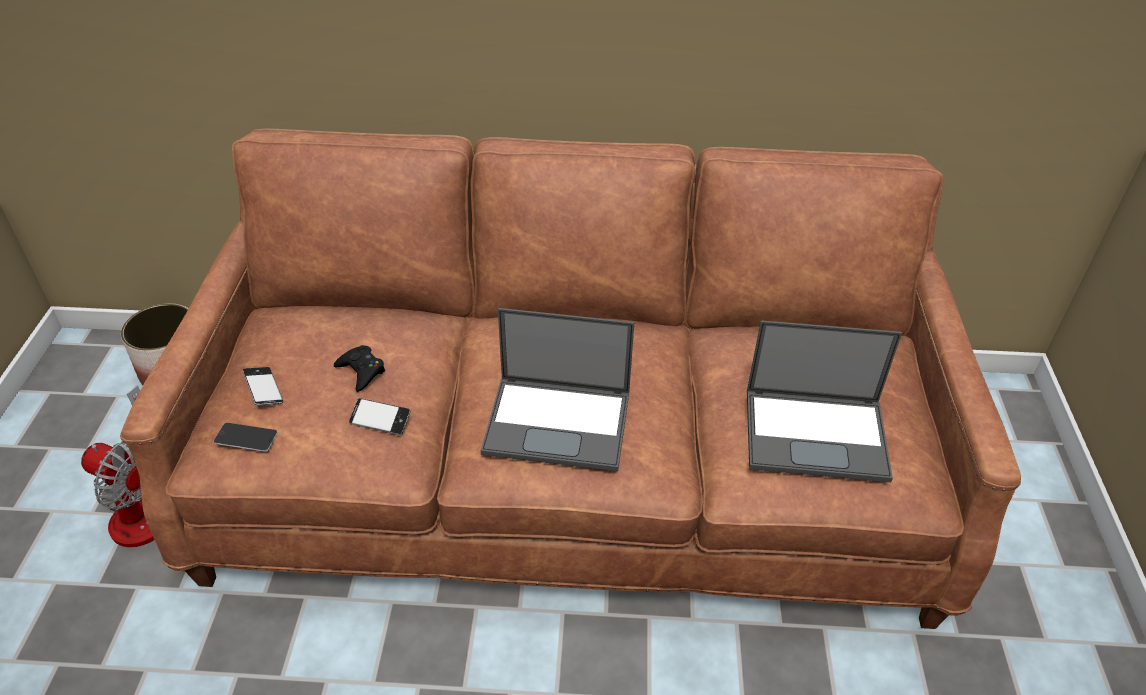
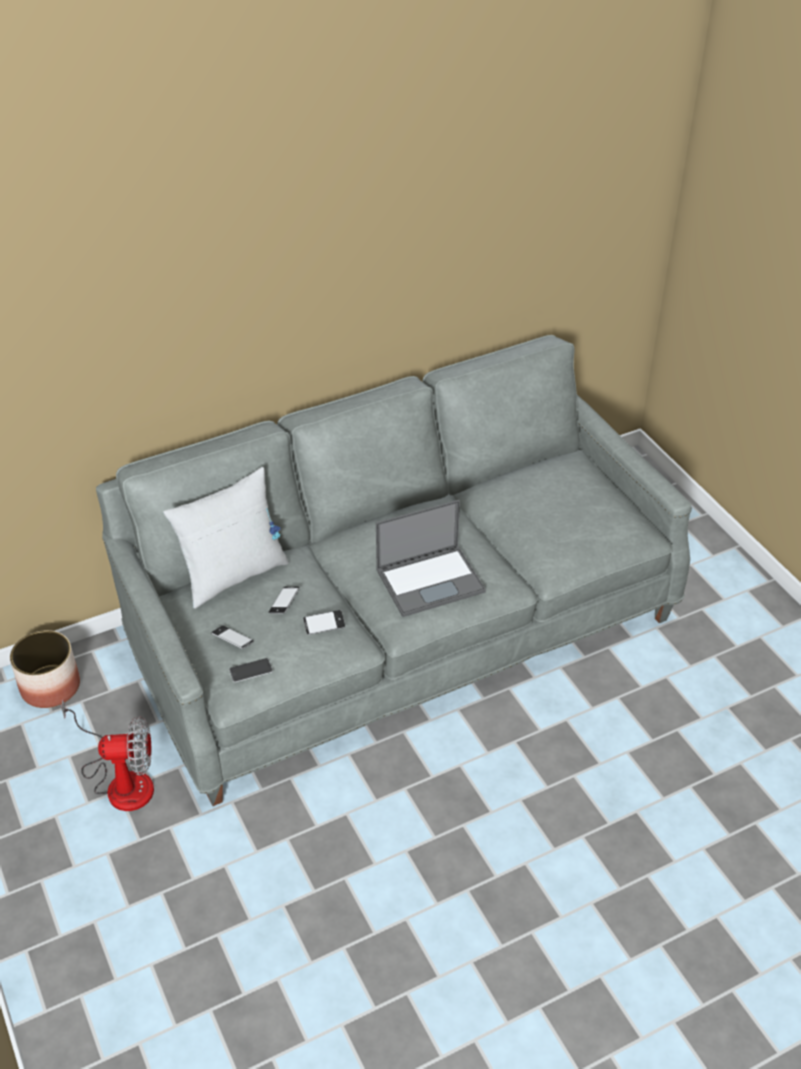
camera: 30 degrees left, 0 degrees up
(341, 317) = (233, 576): none -> grey pillow
(361, 371) = (284, 602): black game controller -> phone
(572, 474) = (401, 628): brown sofa -> grey sofa
(817, 434) = (574, 526): laptop -> none

